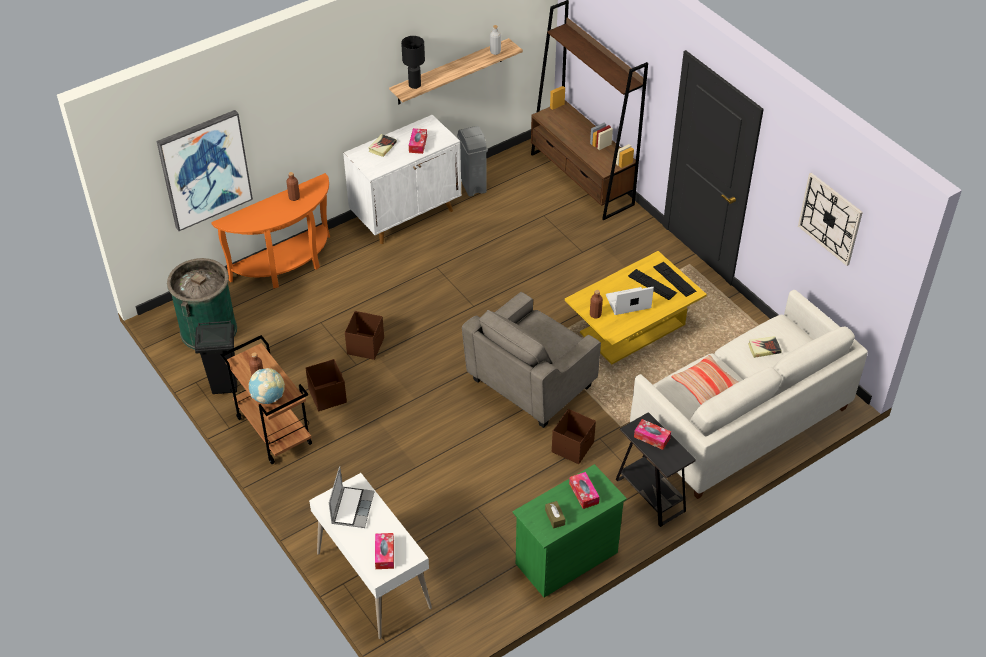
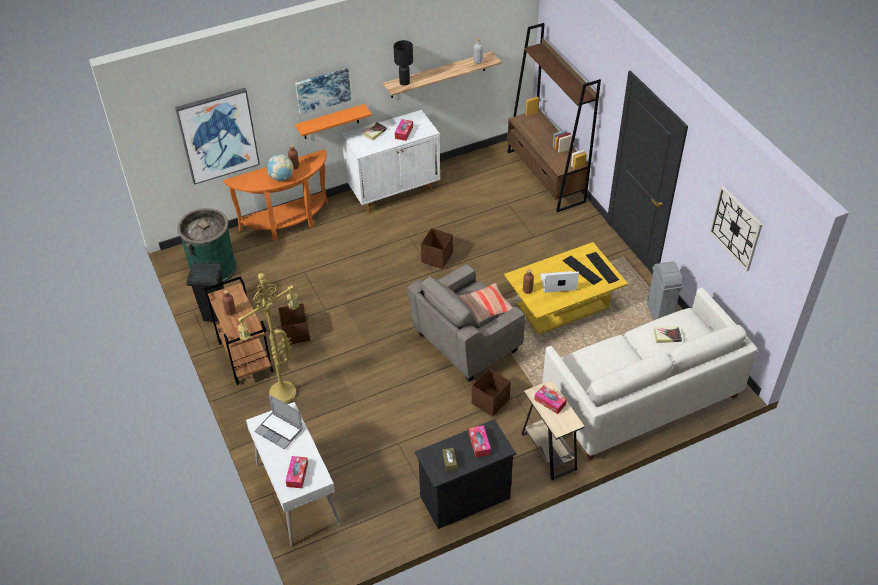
camera: 10 degrees right, 0 degrees up
(268, 397) = (234, 329): globe -> globe (281, 177)
(322, 103) = (322, 90): none -> picture
(329, 469) = (283, 395): none -> yellow floor lamp
(331, 140) = (331, 122): none -> orange shelf
(352, 507) = (280, 431): laptop -> laptop turned 105 degrees clockwise
(366, 346) = (336, 295): brown storage box -> brown storage box (437, 257)
(472, 185) = (454, 172): grey trash can -> grey trash can (659, 313)
(566, 558) = (464, 497): green dresser -> black dresser
(650, 495) = (548, 451): black side table -> beige side table
(705, 385) = (608, 362): pillow -> pillow (486, 307)

